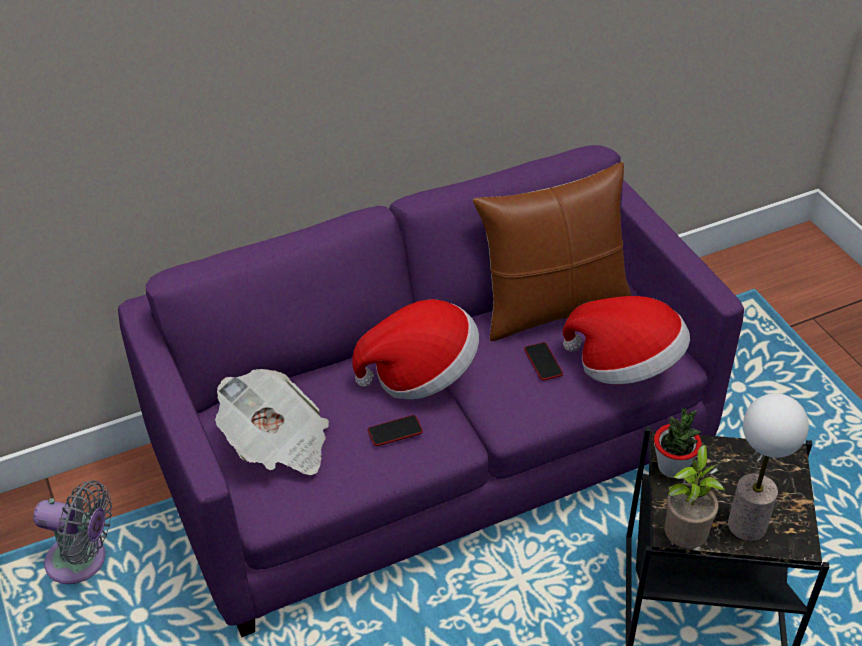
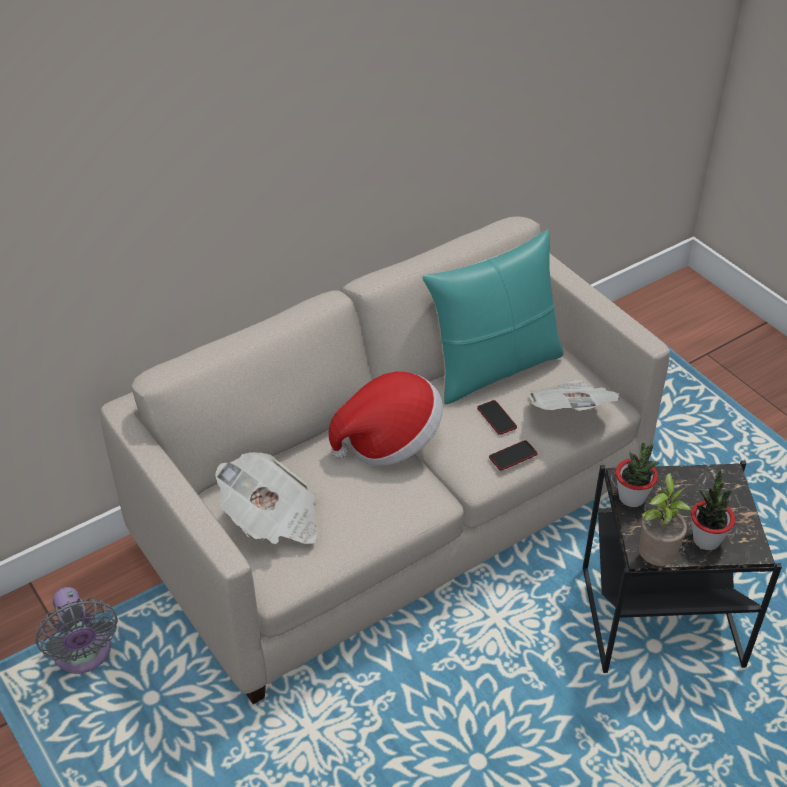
camera: 10 degrees left, 0 degrees up
(82, 561) = (84, 656): grey fan -> grey fan turned 60 degrees clockwise
(395, 431) = (378, 496): phone -> phone (513, 456)
(434, 455) = (394, 516): purple sofa -> beige sofa
(552, 307) = (493, 367): brown pillow -> turquoise pillow
(625, 365) = (570, 413): hat -> newspaper
(747, 525) = (706, 540): table lamp -> potted plant

